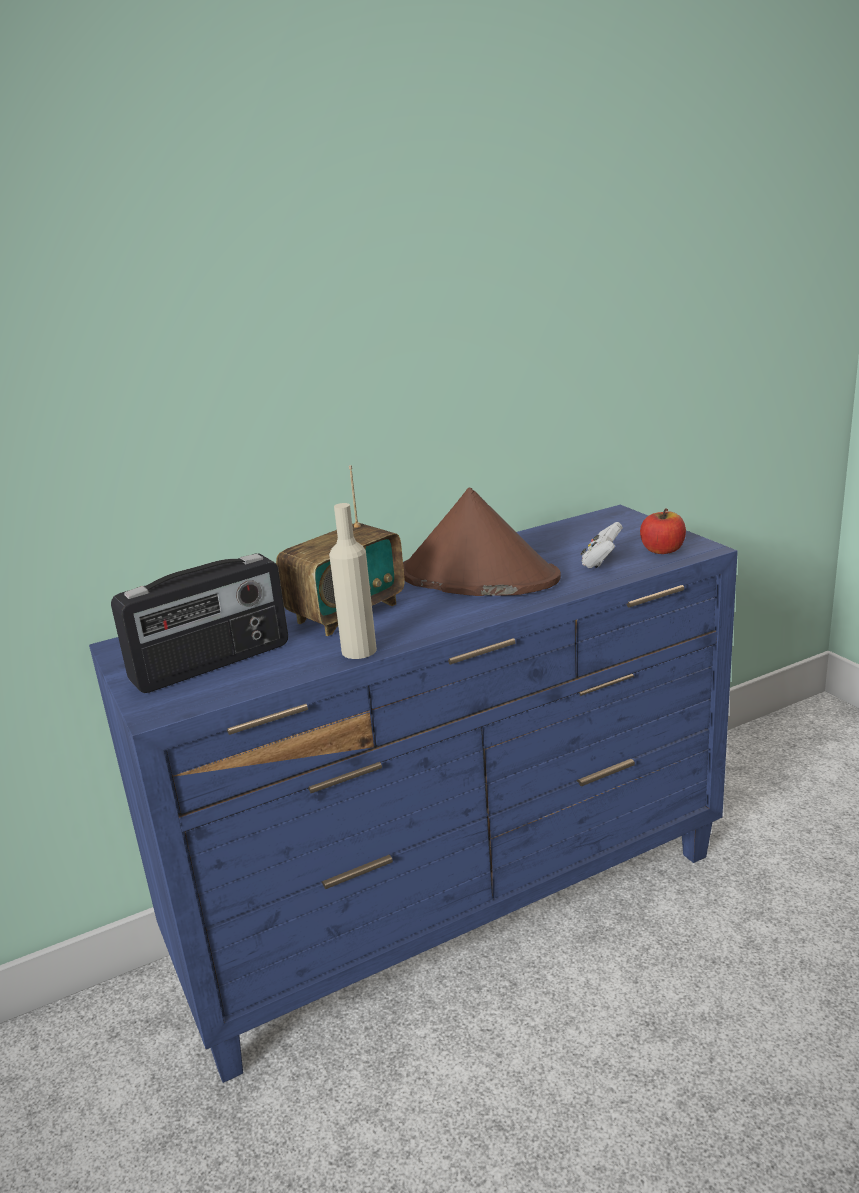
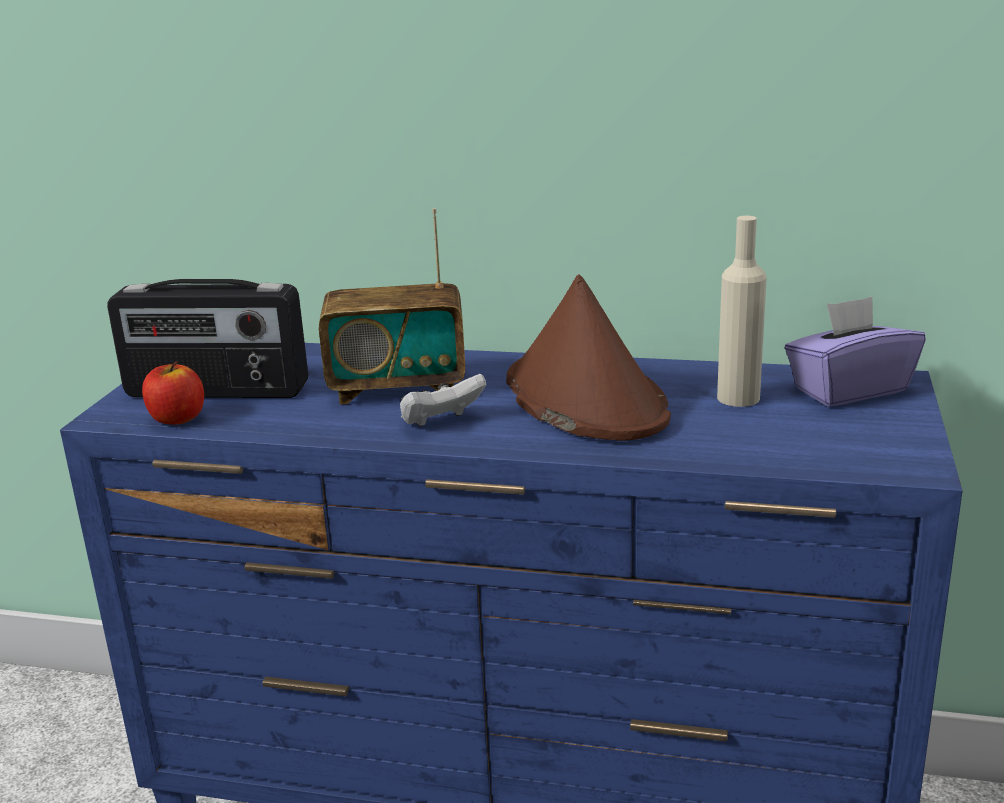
camera: 40 degrees right, 0 degrees up
(359, 650) = (333, 430): beige bottle -> beige bottle (738, 398)
(601, 562) = (749, 434): white game controller -> white game controller (441, 422)
(603, 525) = (849, 390): none -> purple tissue box
(662, 550) = (855, 449): apple -> apple (177, 418)

